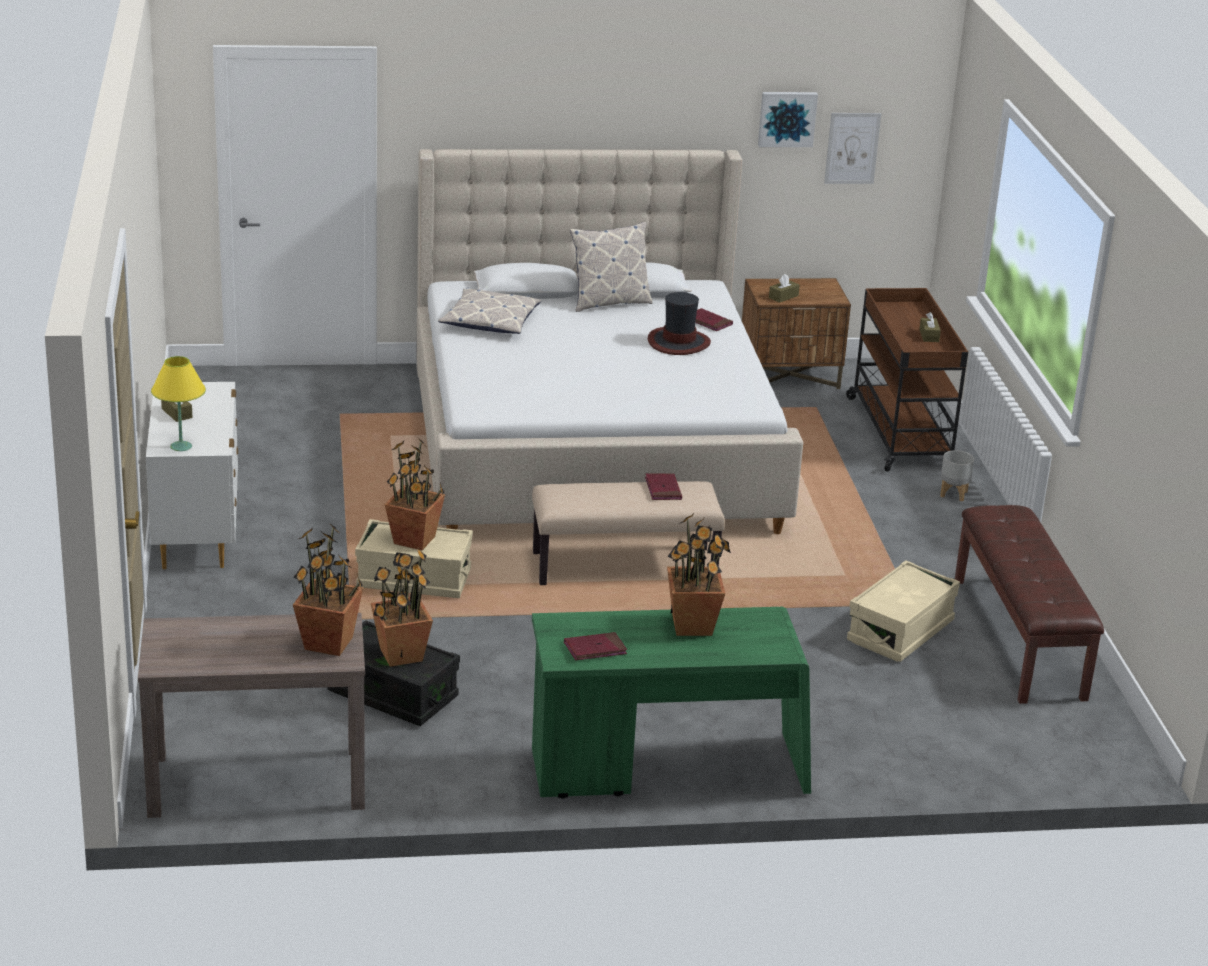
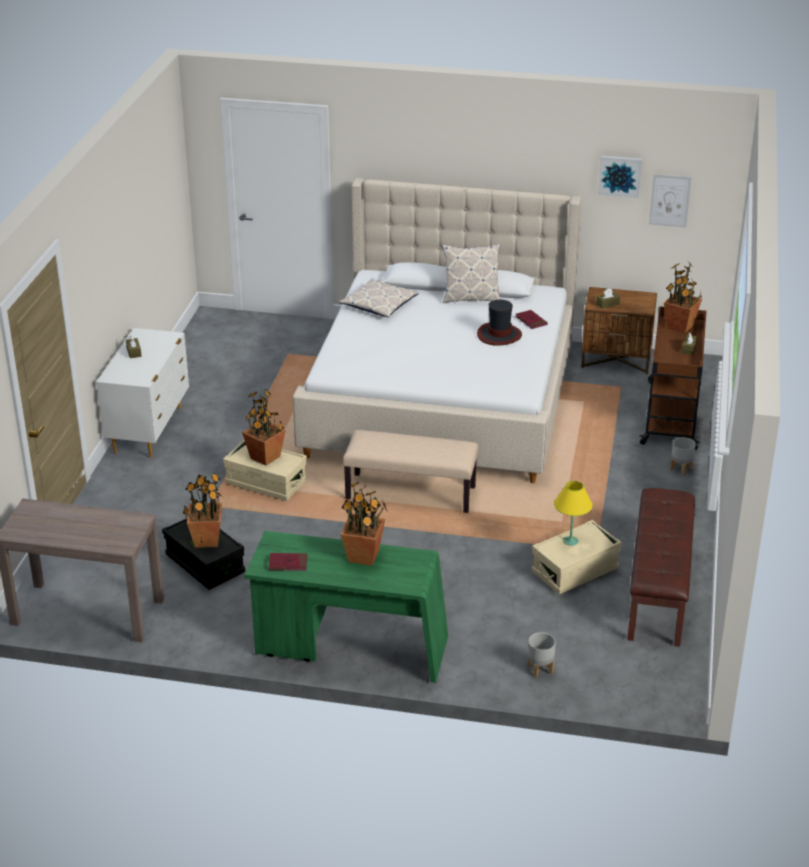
camera: 20 degrees right, 5 degrees up
(181, 446) = (122, 377): yellow table lamp -> yellow table lamp (570, 541)
(328, 644) = (121, 533): potted plant -> potted plant (680, 327)
(663, 489) = (437, 444): red book -> none
(932, 755) = (540, 668): none -> grey planter

